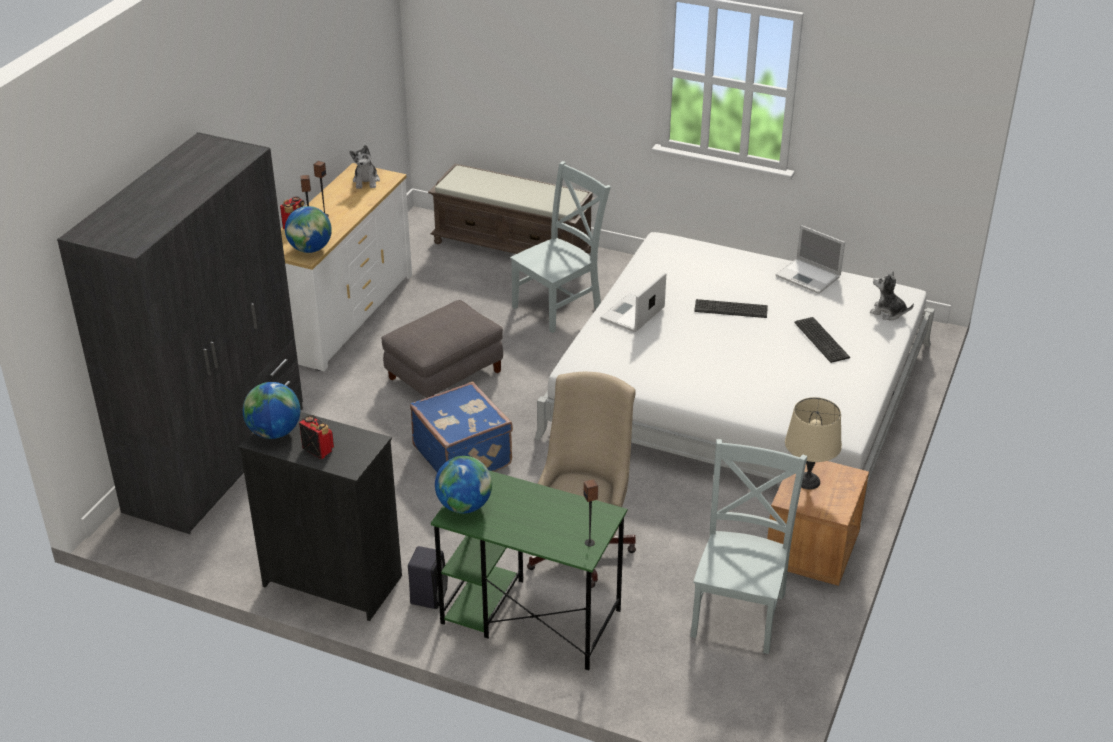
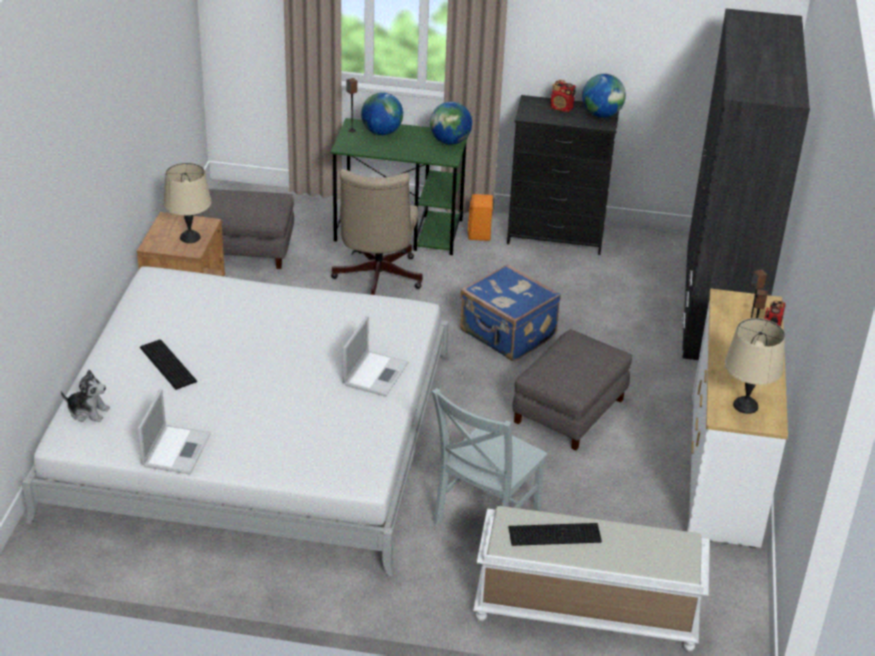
camera: 165 degrees right, 0 degrees up
(310, 249) = (728, 306): globe -> globe (381, 132)
(366, 181) = (745, 406): plush toy -> beige table lamp
(429, 595) = (479, 235): black speaker -> orange speaker
(514, 246) = (584, 611): brown bench -> white bench
(731, 309) = (267, 389): keyboard -> keyboard (553, 533)
(739, 611) = (243, 249): grey chair -> grey ottoman
(809, 276) = (176, 449): laptop -> laptop turned 75 degrees clockwise

